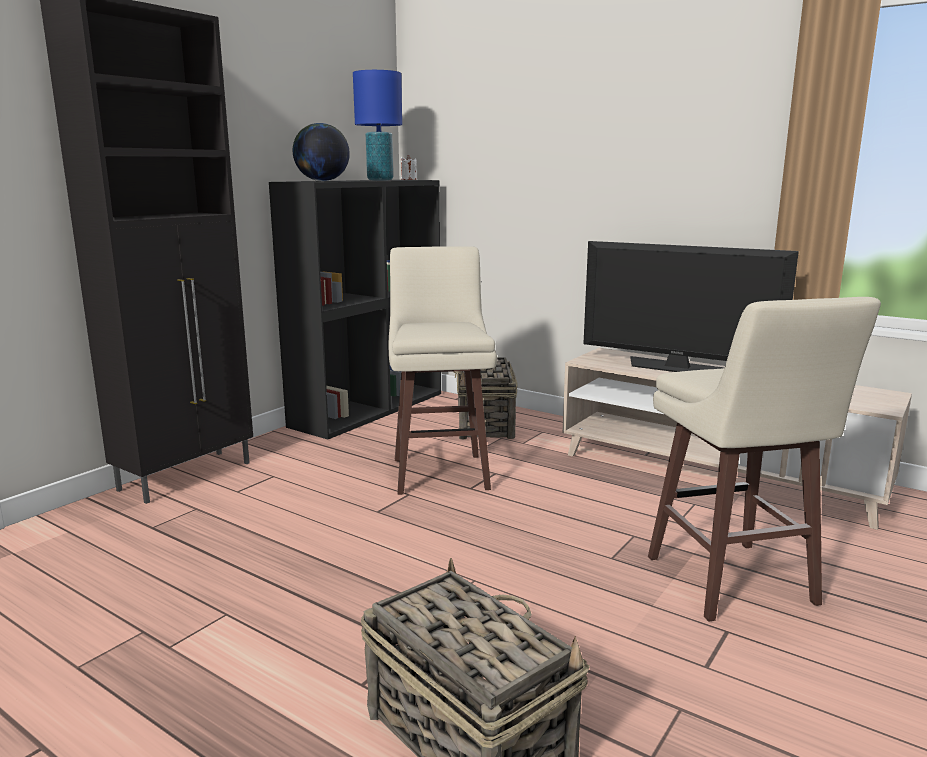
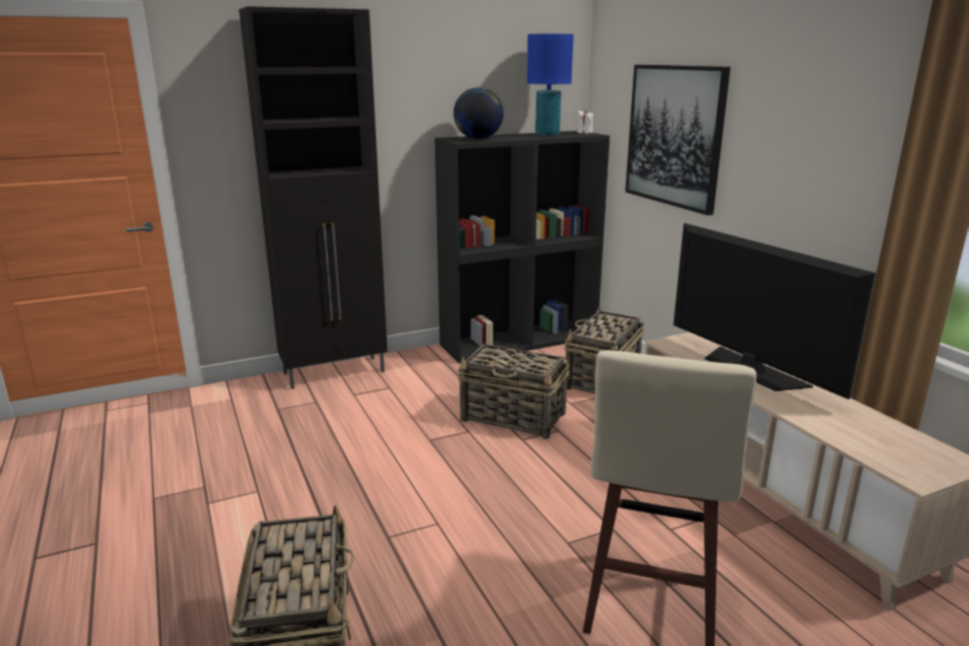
camera: 30 degrees right, 5 degrees up
(441, 472) = (514, 417): beige stool -> basket
(521, 172) = (674, 136): none -> picture

